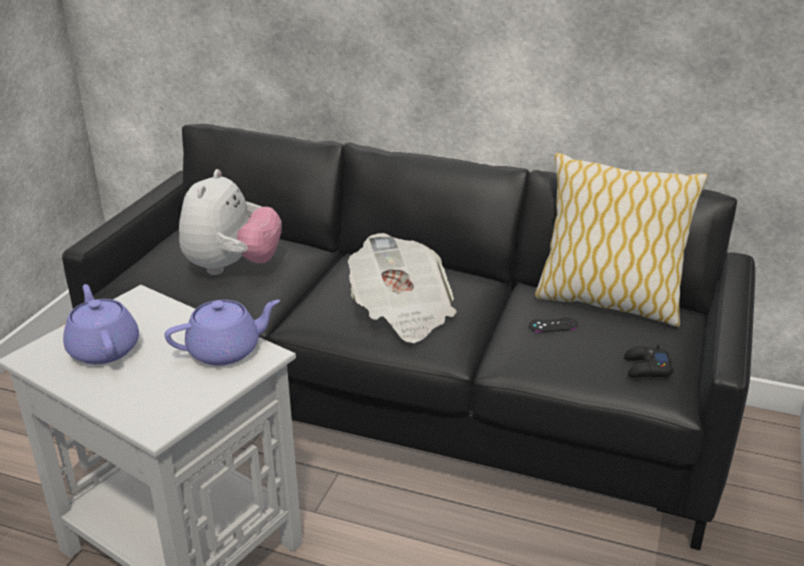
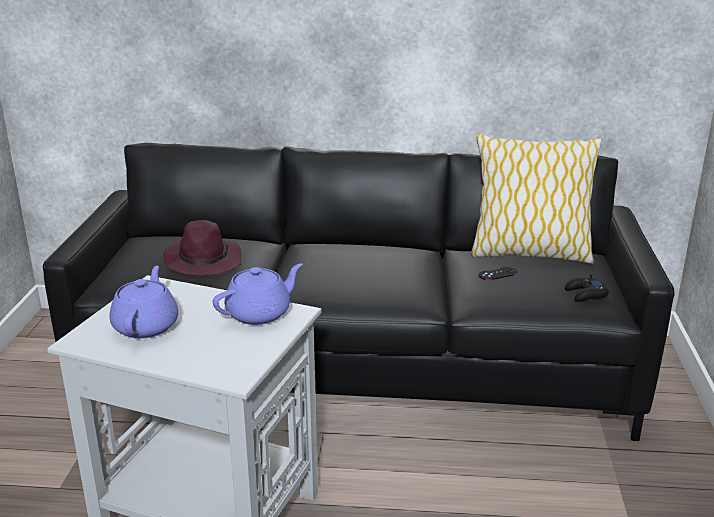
camera: 15 degrees left, 5 degrees down
(104, 348) = (146, 326): purple teapot -> purple teapot turned 45 degrees clockwise
(232, 267) = (202, 262): plush toy -> purple hat
(402, 312) = (370, 279): newspaper -> none

